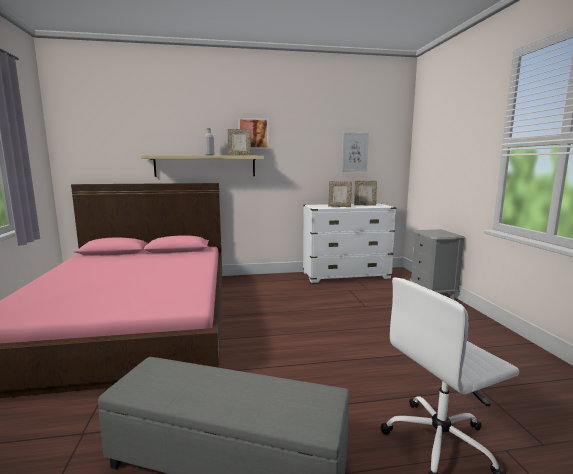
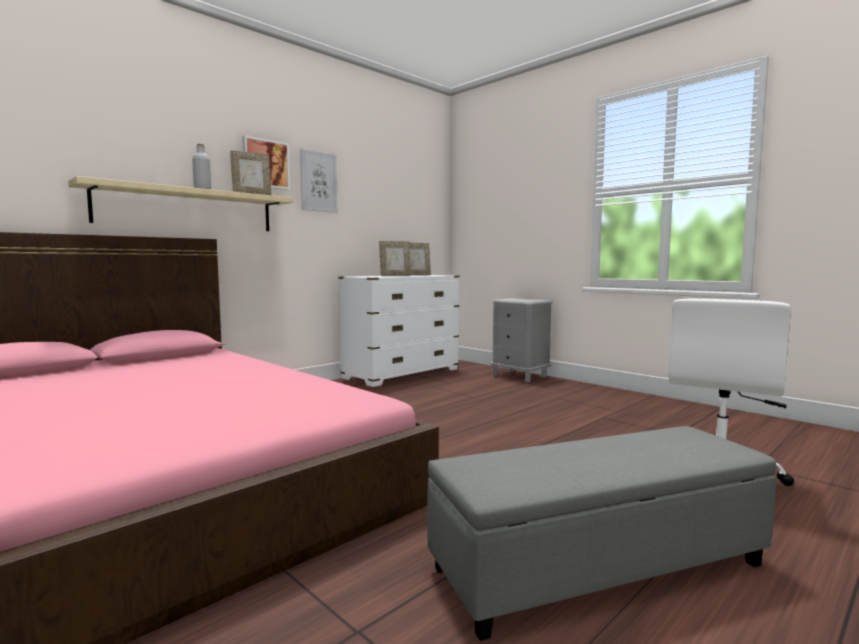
camera: 35 degrees left, 5 degrees down
(355, 152) = (394, 205): picture -> picture (319, 181)

